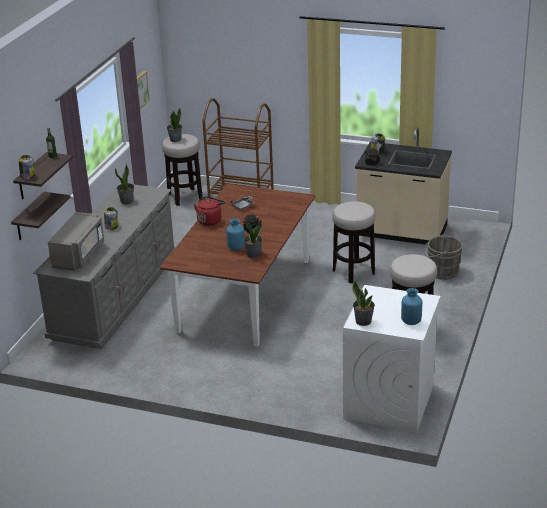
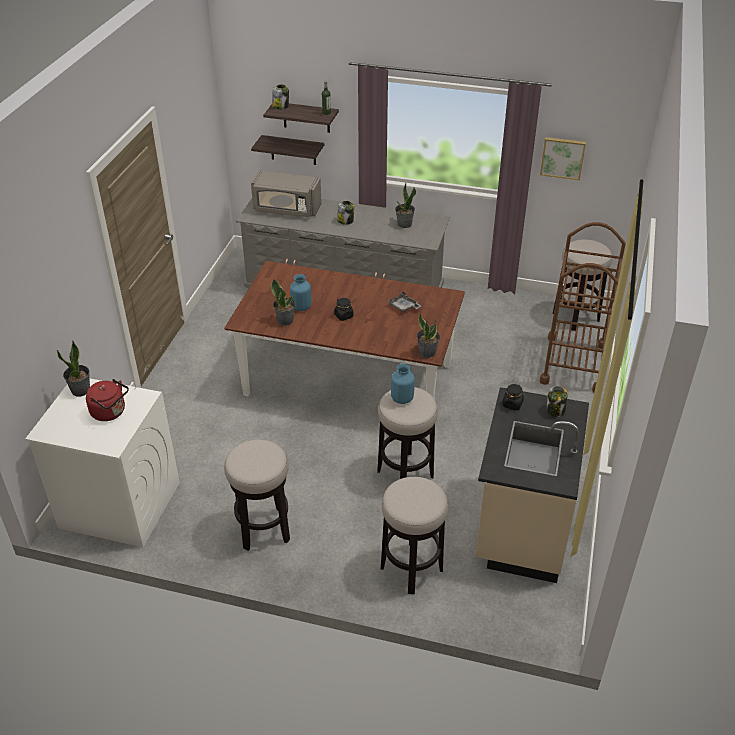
camera: 85 degrees right, 10 degrees up
(175, 139) = (586, 246): potted plant -> potted plant (427, 352)
(210, 220) = (367, 285): red kettle -> red kettle (110, 412)
(411, 321) = (67, 429): blue vase -> blue vase (402, 399)
(441, 272) = (411, 568): grey bucket -> stool

